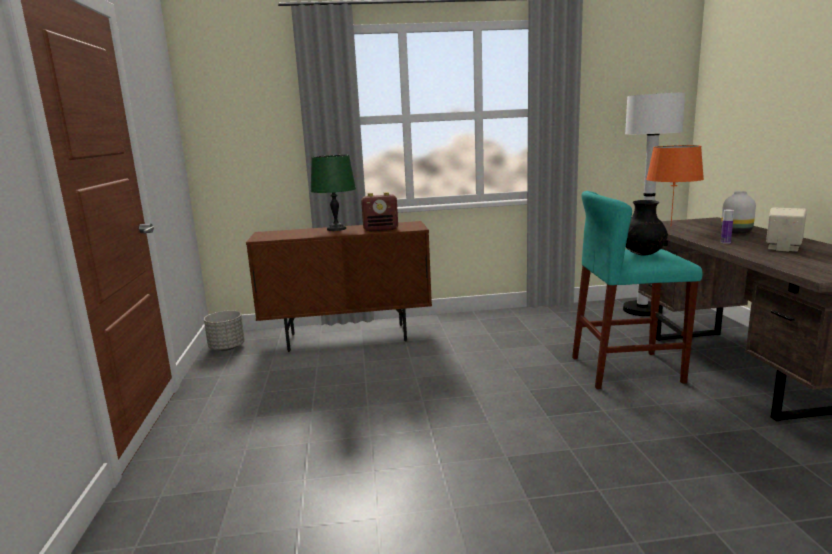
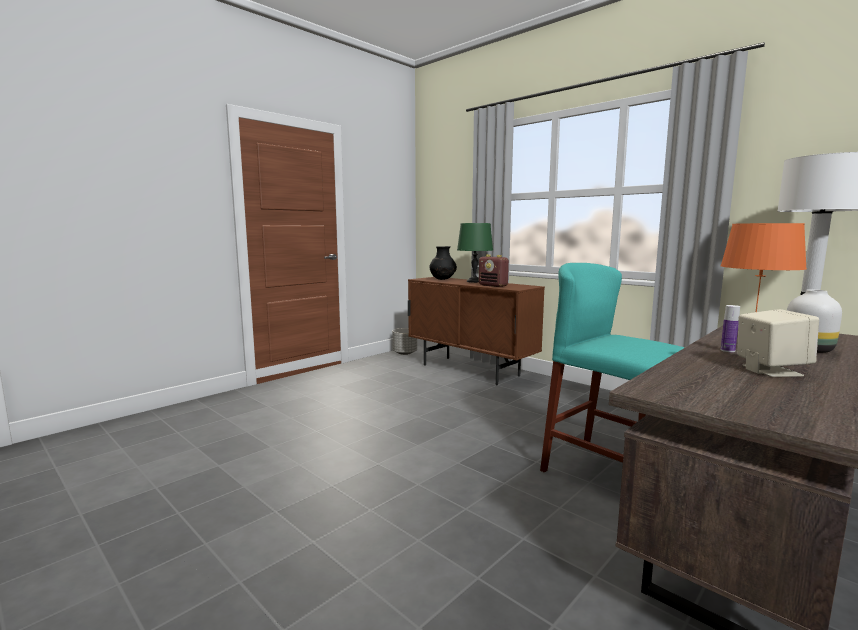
camera: 50 degrees right, 5 degrees down
(642, 254) = (628, 343): black vase -> black vase (442, 279)

